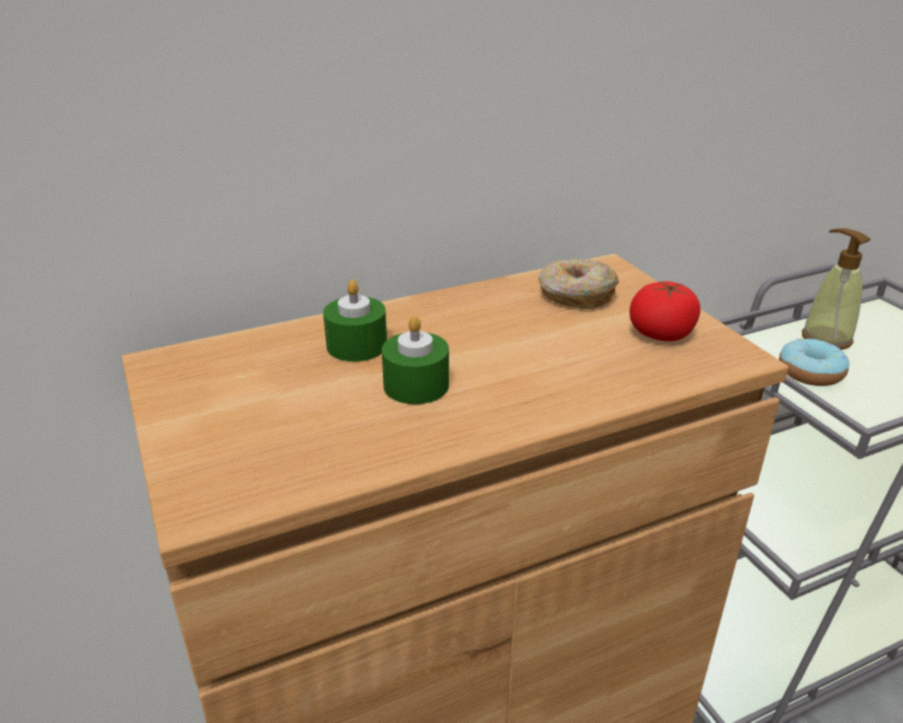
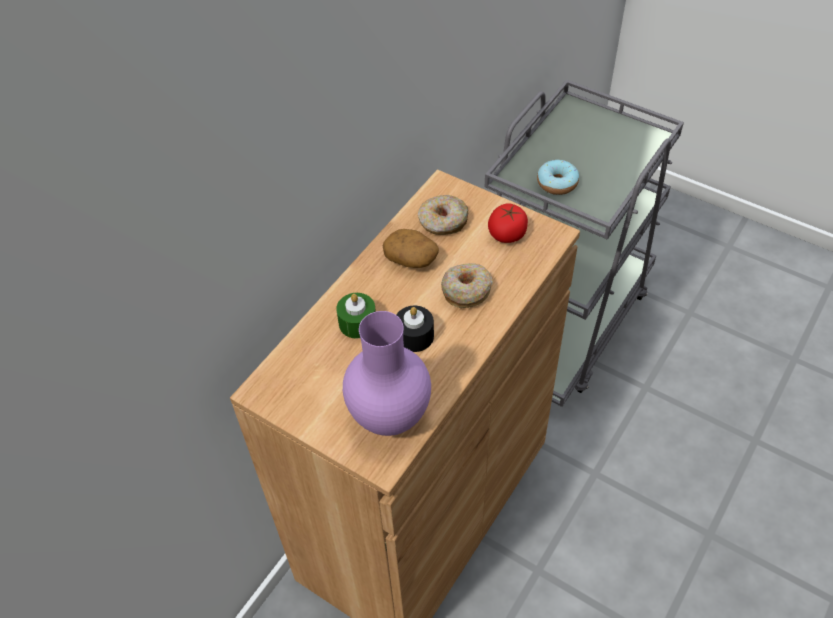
camera: 30 degrees left, 20 degrees up
(280, 456) = (390, 415): none -> purple vase
(416, 385) = (414, 336): green candle -> black candle
(496, 313) = (411, 259): none -> potato
(542, 367) = (466, 290): none -> donut
(825, 338) = (552, 148): soap dispenser -> none

